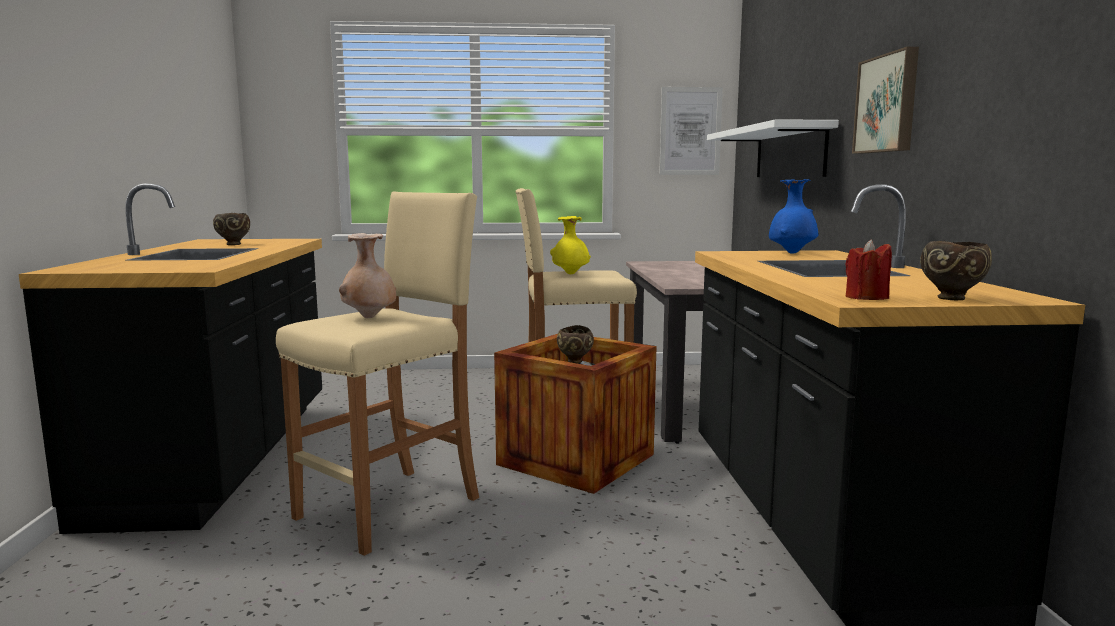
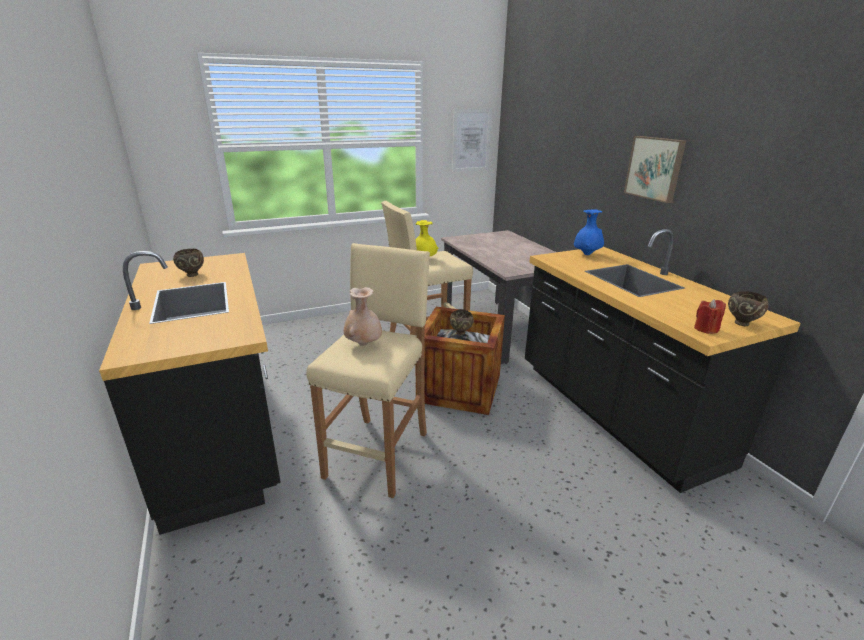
camera: 20 degrees left, 15 degrees up
(789, 152) = (556, 171): white shelf -> none

